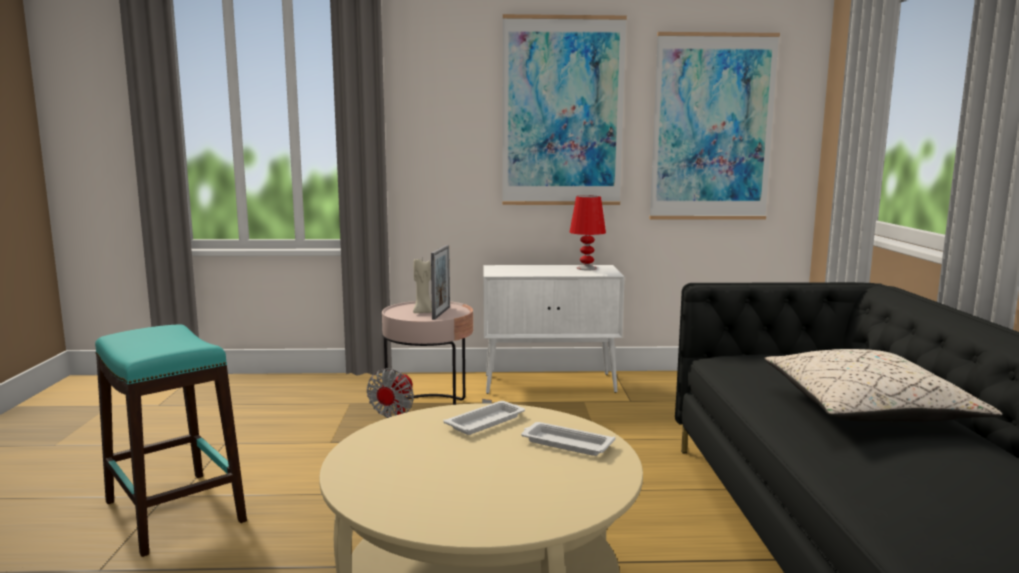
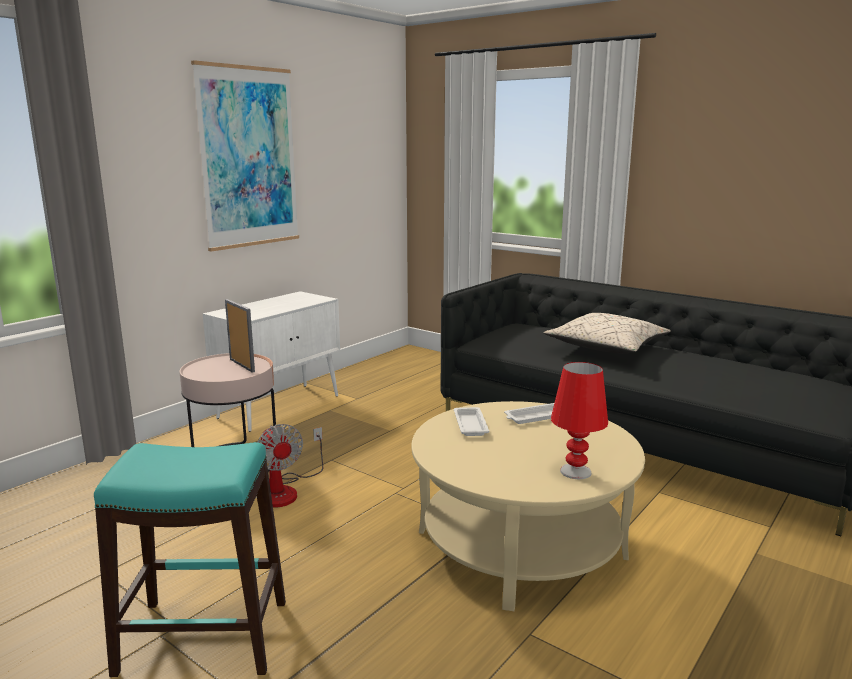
camera: 50 degrees left, 5 degrees up
(423, 312) = (225, 369): beige candle -> none
(586, 268) = (293, 298): red table lamp -> red table lamp (575, 472)
(712, 128) = (349, 167): picture -> none

